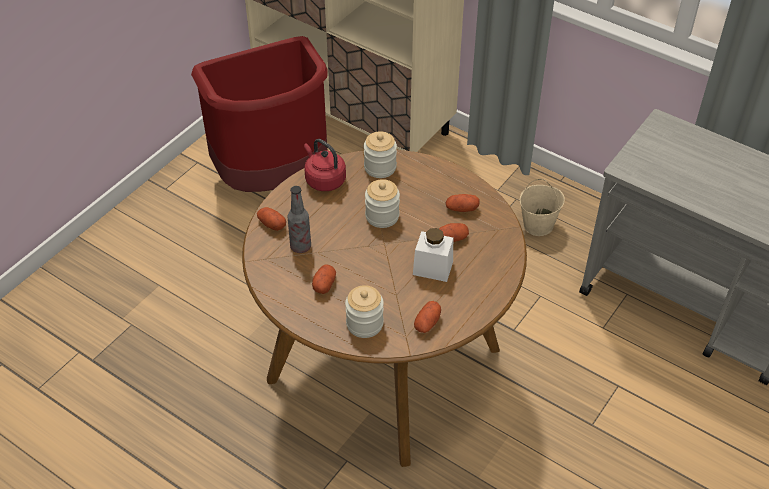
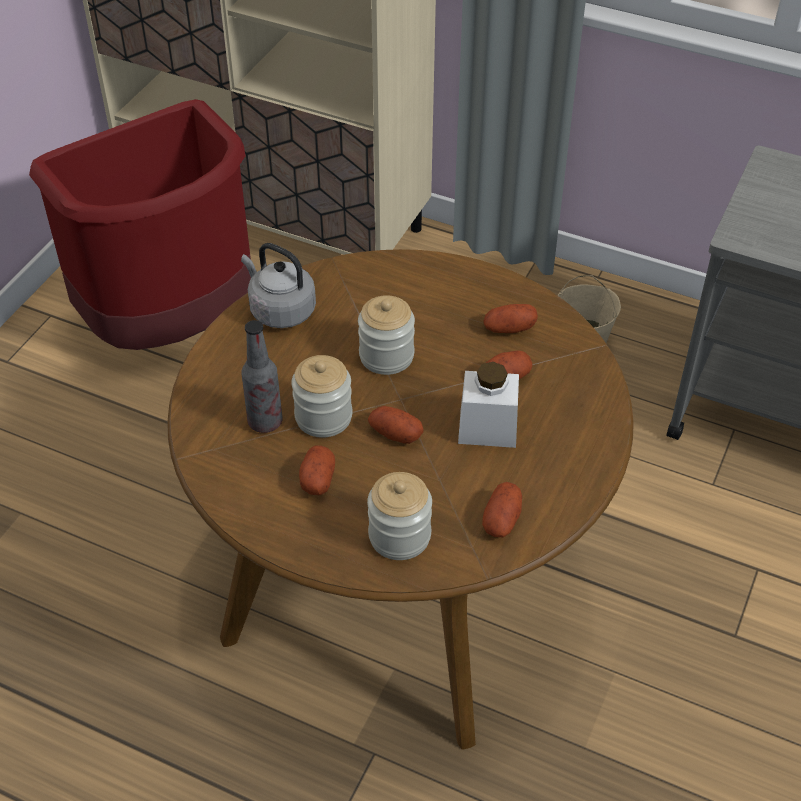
camera: 10 degrees left, 0 degrees up
(272, 224) = (210, 391): potato -> potato (395, 434)
(324, 180) = (280, 310): red kettle -> grey kettle
(380, 167) = (365, 280): jar -> jar (323, 417)

